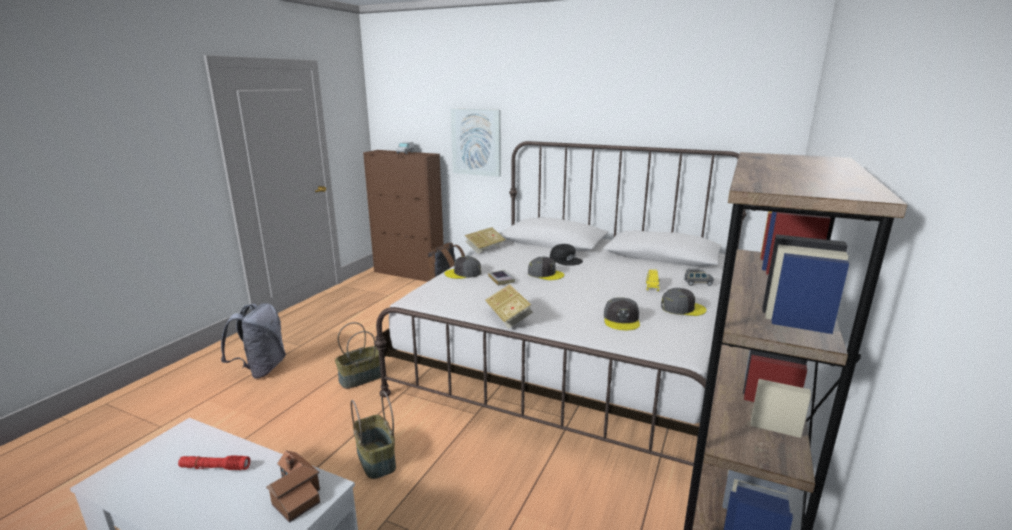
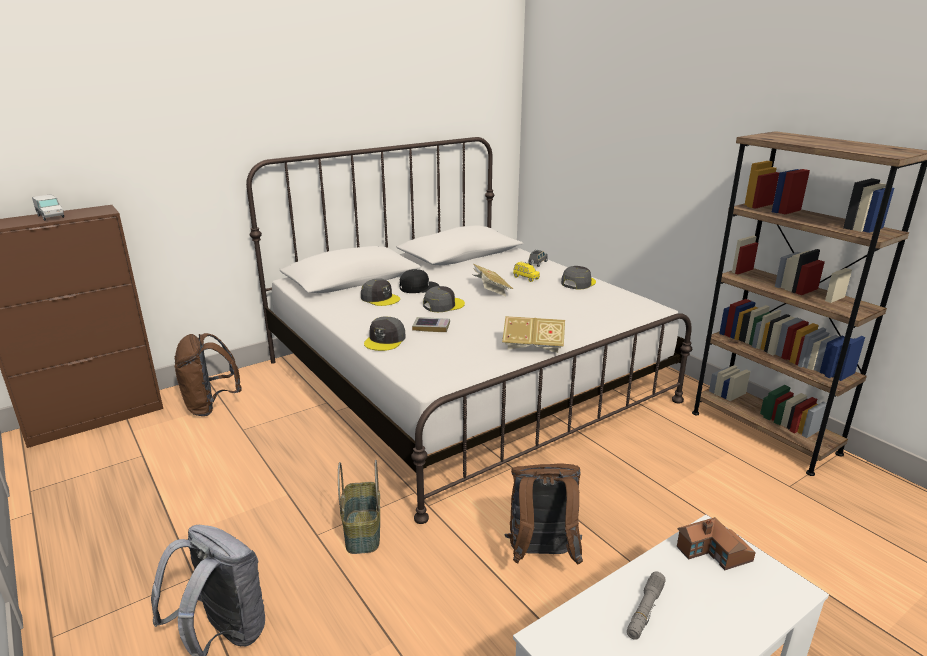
camera: 60 degrees left, 5 degrees up
(215, 467) = (645, 610): red flashlight -> grey flashlight
(375, 459) = (541, 555): basket -> brown backpack
(476, 142) = (178, 174): picture -> none
(484, 248) = (321, 311): book -> book (490, 290)
(621, 320) = (579, 307): grey cap -> grey cap (380, 298)

